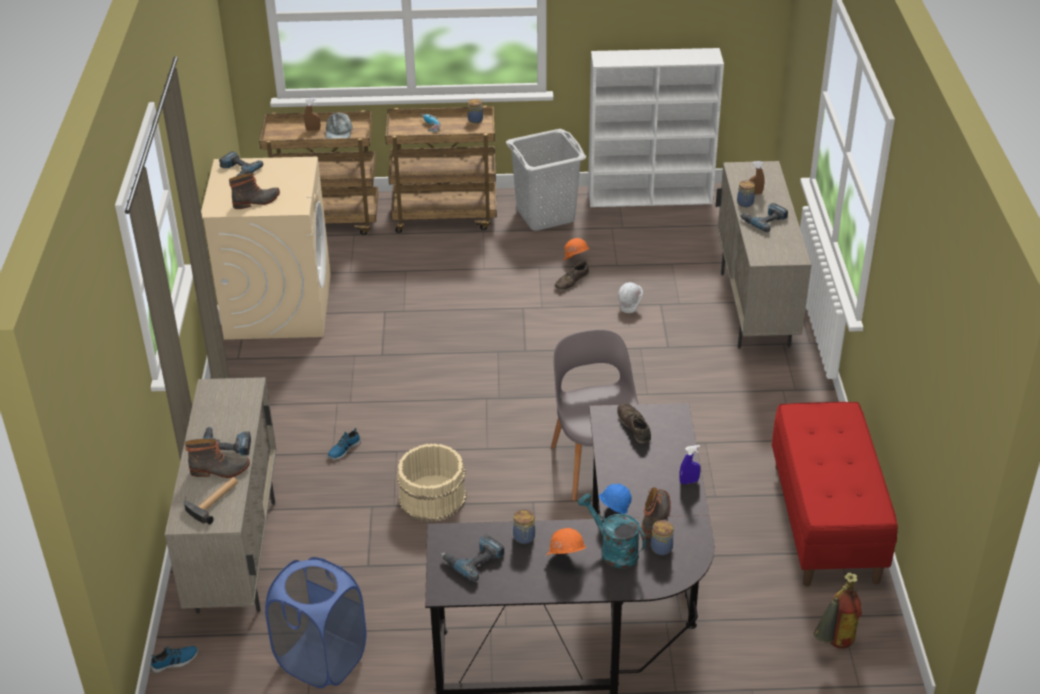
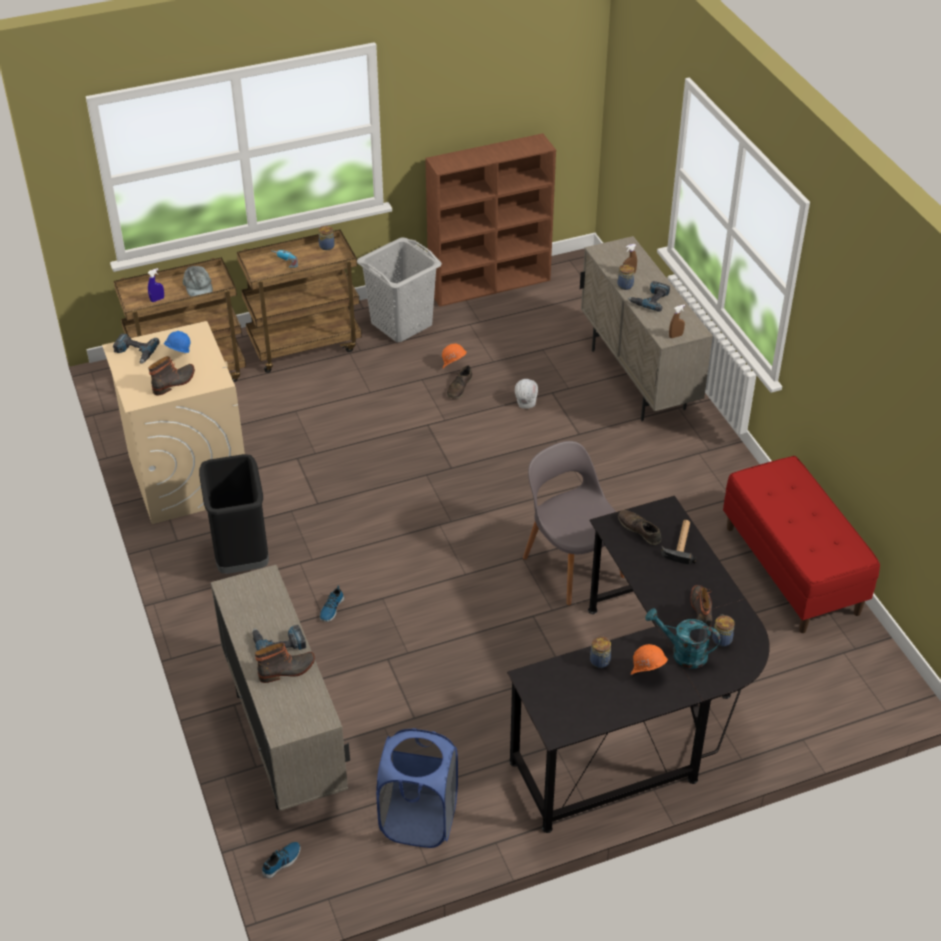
camera: 20 degrees left, 5 degrees up
(214, 500) = (299, 702): hammer -> hammer (681, 543)
(287, 384) = (241, 556): none -> black trash can
(313, 129) = (170, 288): brown spray bottle -> brown spray bottle (675, 336)
(431, 497) = (438, 635): beige bucket -> none
(473, 559) = (567, 694): power drill -> none
(613, 514) = (665, 618): blue hard hat -> blue hard hat (178, 356)
(651, 196) = (490, 284): white bookcase -> brown bookcase
(689, 481) = (713, 571): blue spray bottle -> blue spray bottle (157, 299)
(833, 646) = (849, 681): fire extinguisher -> none

